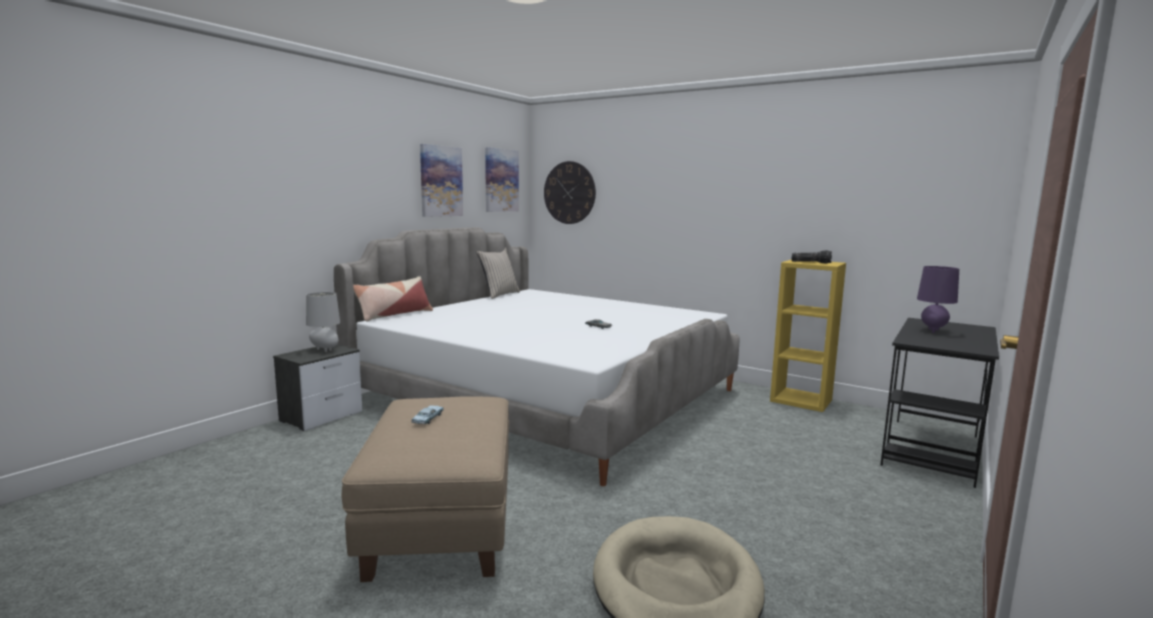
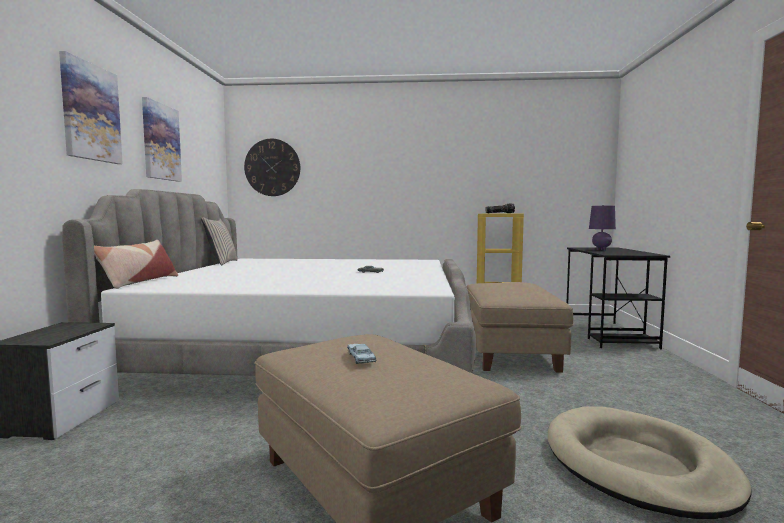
camera: 30 degrees left, 5 degrees down
(325, 350) = (65, 329): grey table lamp -> none
(501, 180) = (207, 152): picture -> picture (90, 112)
(745, 444) = (510, 353): none -> beige ottoman

